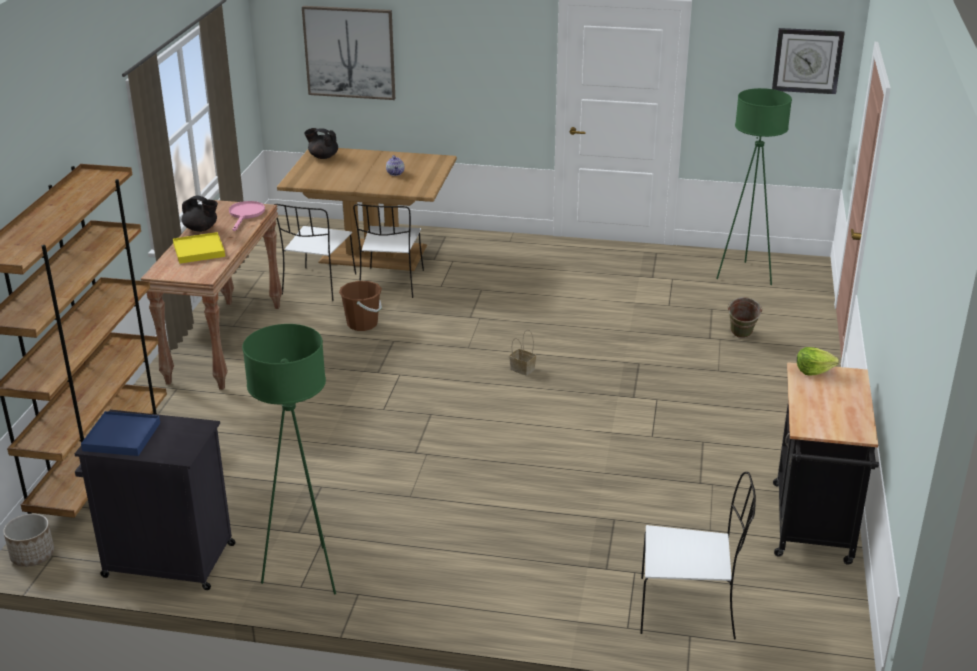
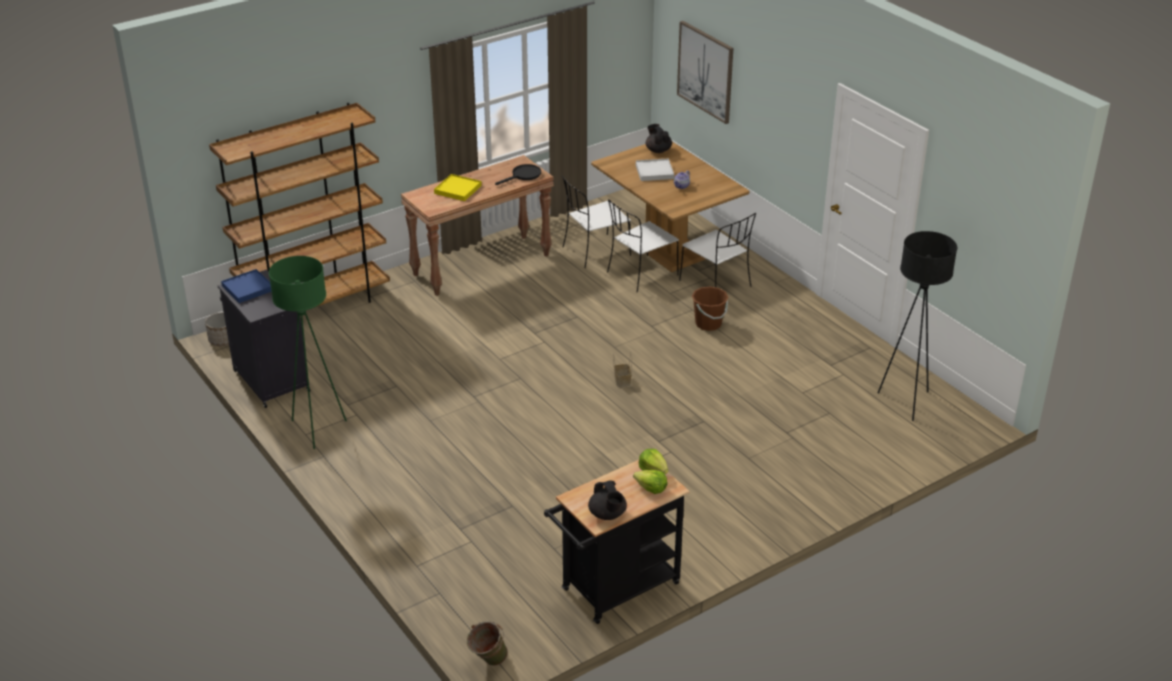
camera: 45 degrees right, 5 degrees up
(201, 229) = (483, 174): black teapot -> black teapot (607, 514)
(246, 215) = (523, 176): pink frying pan -> black frying pan
(351, 172) = (654, 171): none -> white tray
(362, 324) = (577, 294): brown bucket -> brown bucket (708, 324)
(690, 608) = (465, 580): white chair -> white chair (716, 284)
(741, 337) = (811, 445): green bucket -> green bucket (487, 662)
(745, 275) = (906, 402): green floor lamp -> black floor lamp
(807, 60) = (1007, 227): wall clock -> none
(841, 384) = (651, 488): none -> lettuce

